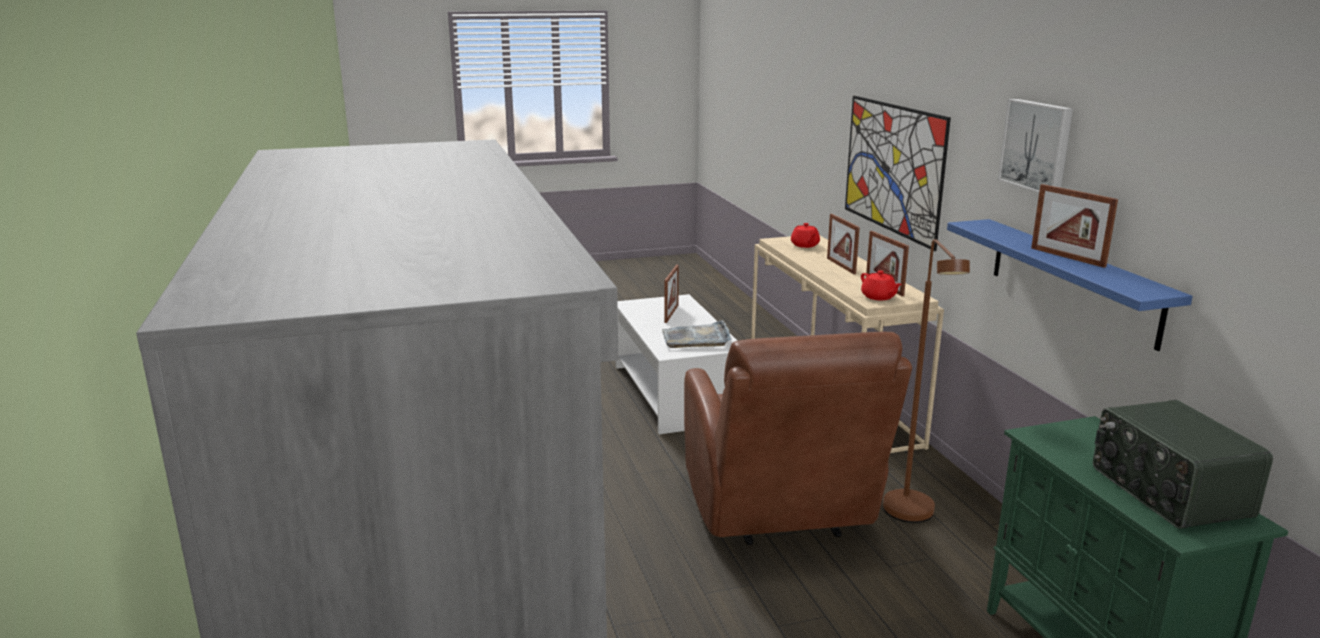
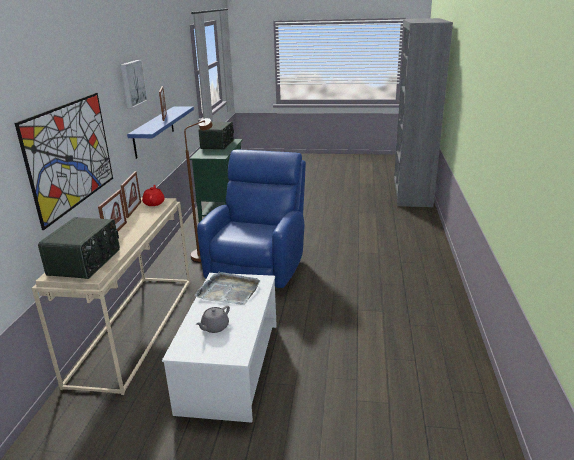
camera: 155 degrees left, 5 degrees up
(671, 313) = (214, 327): picture frame -> grey teapot
(779, 513) = (258, 266): brown armchair -> blue armchair
(805, 245) = (86, 262): red teapot -> radio

